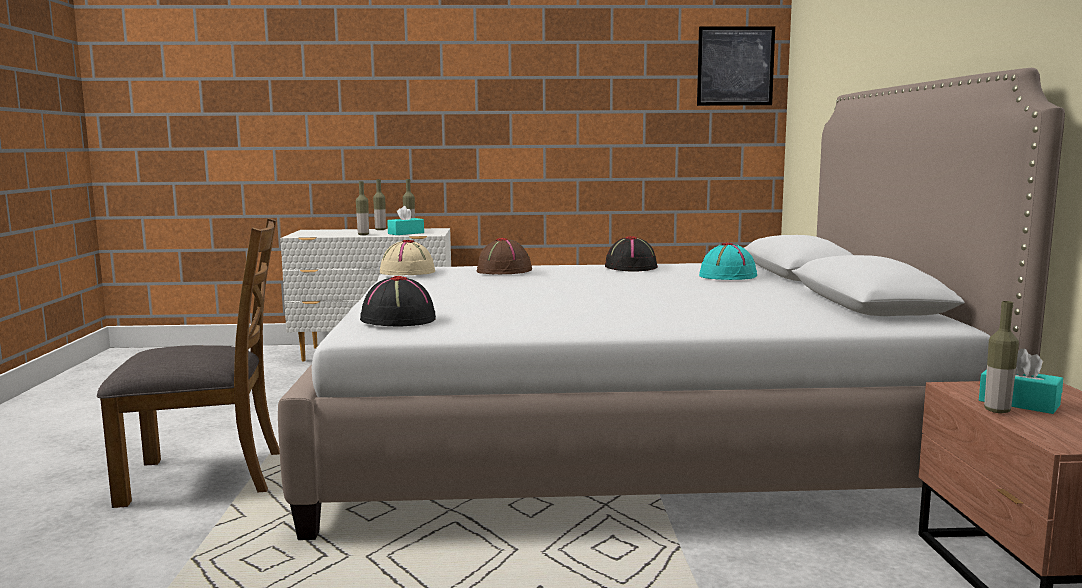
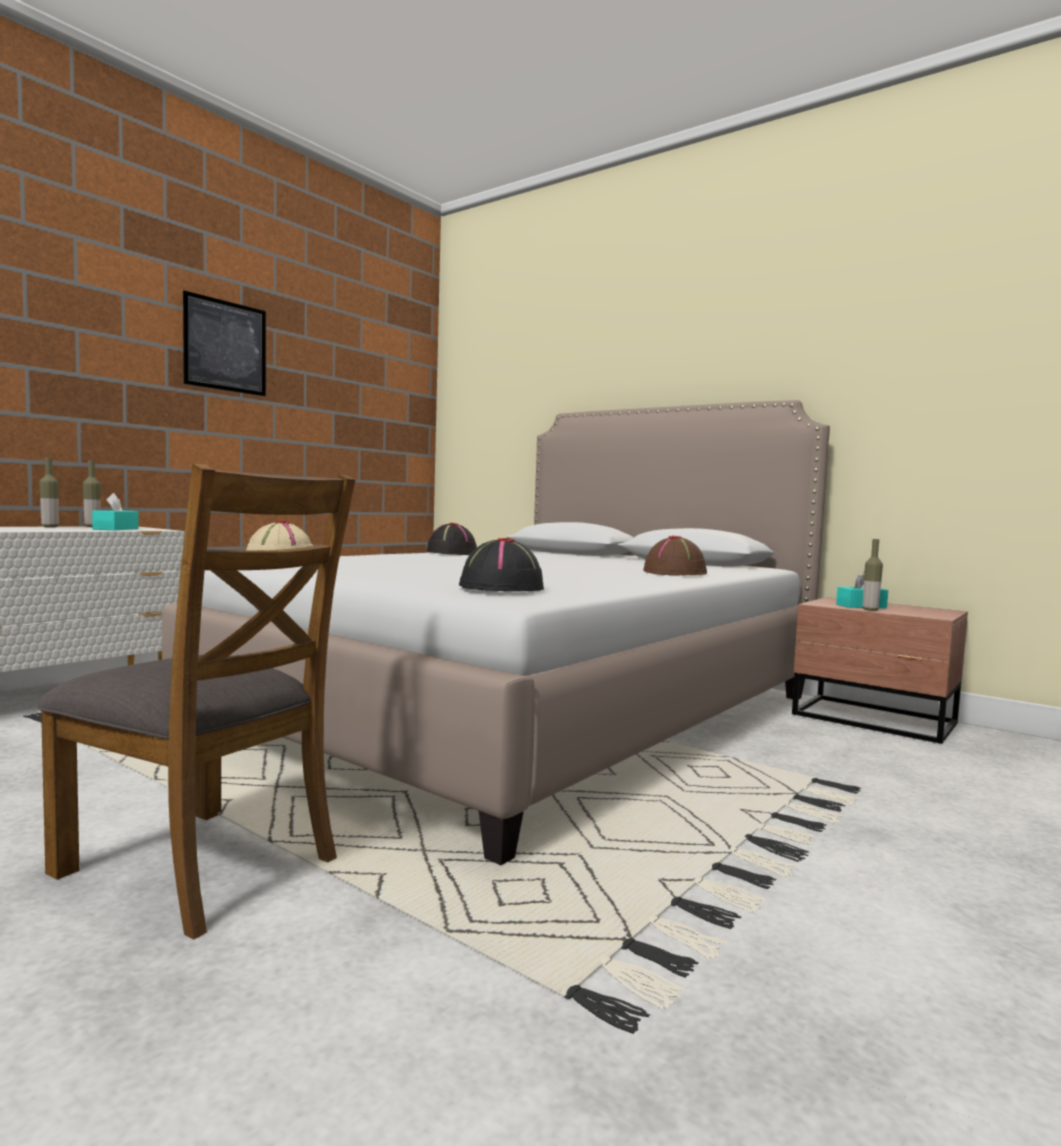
camera: 50 degrees left, 5 degrees down
(206, 477) = (201, 866): brown chair -> brown chair turned 90 degrees clockwise
(363, 234) = (60, 530): bottle -> none
(504, 271) = (379, 556): brown hat -> brown hat (675, 573)
(728, 276) = (546, 555): turquoise hat -> none
(735, 66) = (403, 382): picture -> picture (225, 346)

